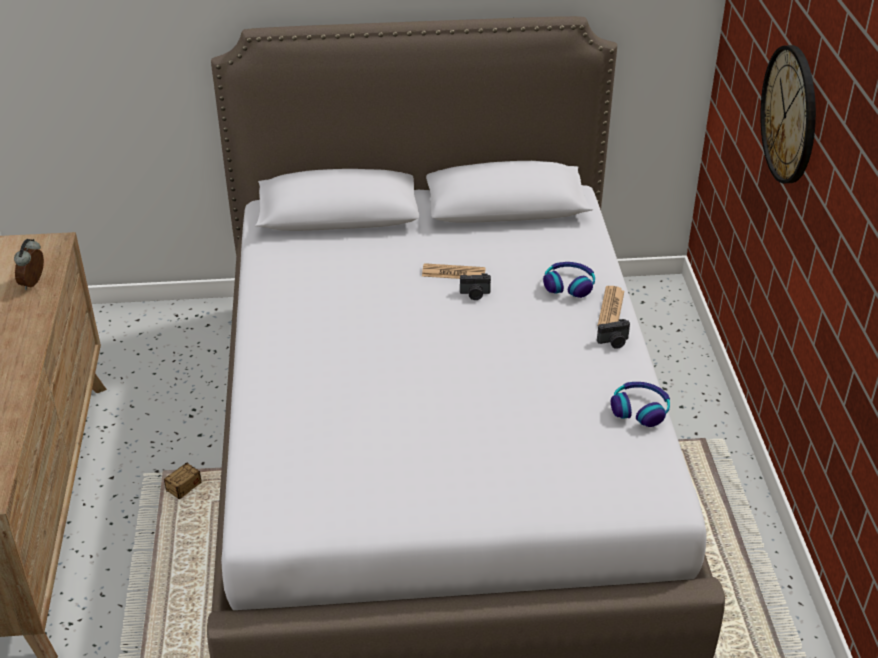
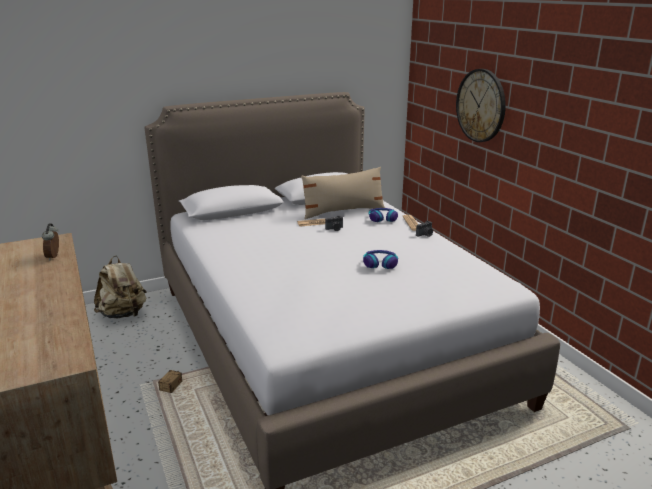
camera: 20 degrees left, 15 degrees down
(168, 335) = (123, 314): none -> beige backpack
(515, 252) = (343, 211): none -> beige pillow
(640, 409) = (463, 256): headphones -> headphones (380, 263)

